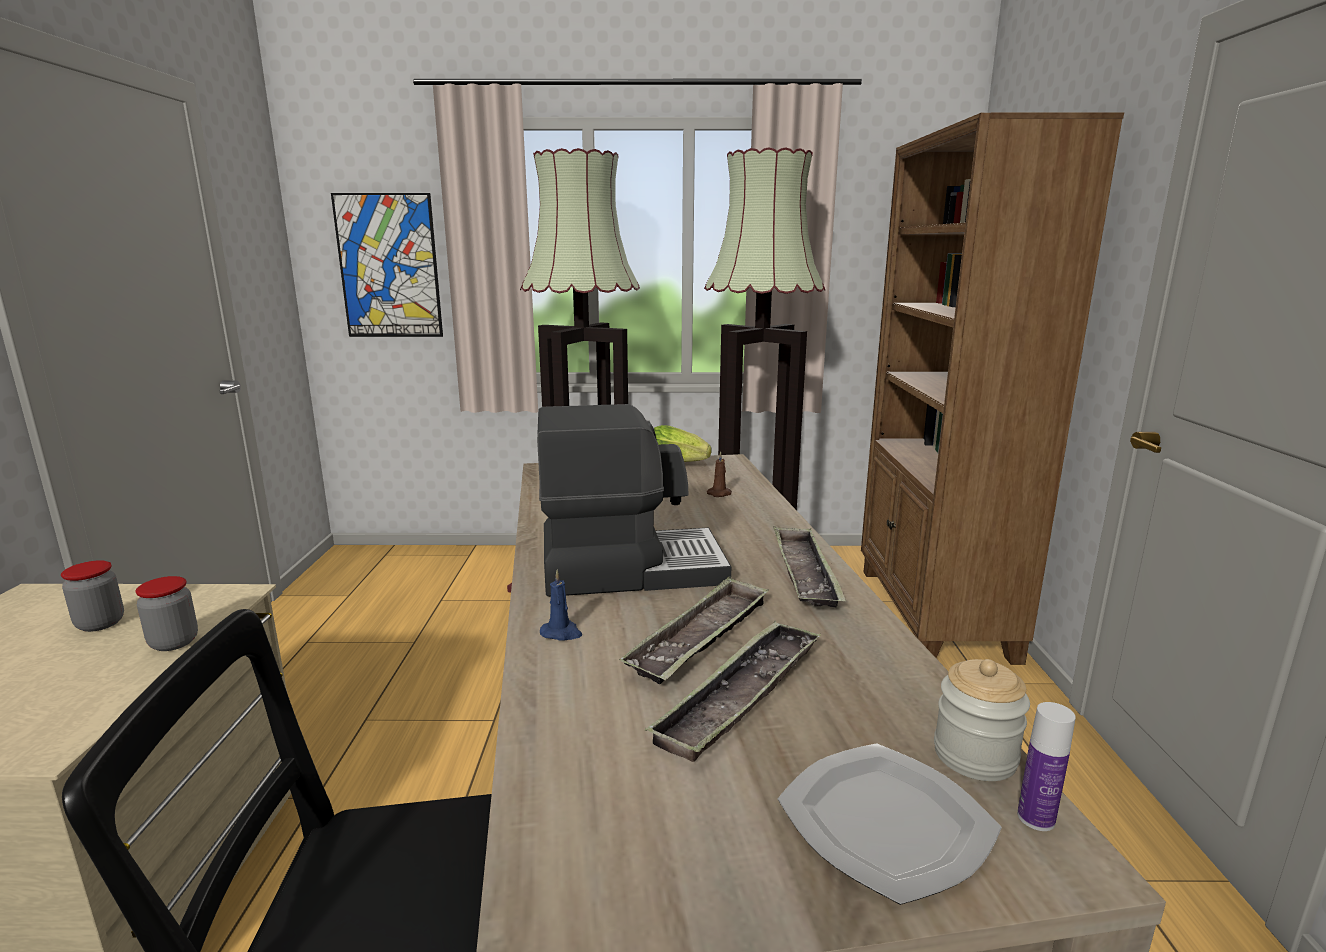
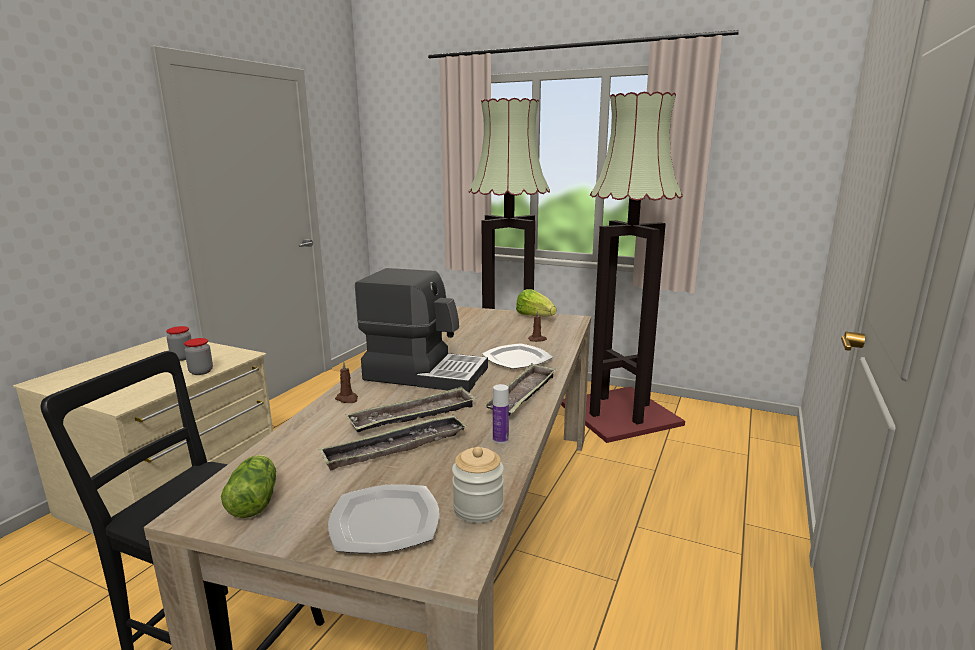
camera: 25 degrees right, 0 degrees up
(389, 266) = (413, 173): picture -> none
(561, 633) = (347, 399): blue candle -> brown candle
(630, 858) = (256, 499): none -> lettuce
(730, 524) = (517, 359): none -> plate
(932, 613) = (747, 465): brown bookcase -> none
(1036, 818) = (465, 544): bottle -> bottle (500, 439)

